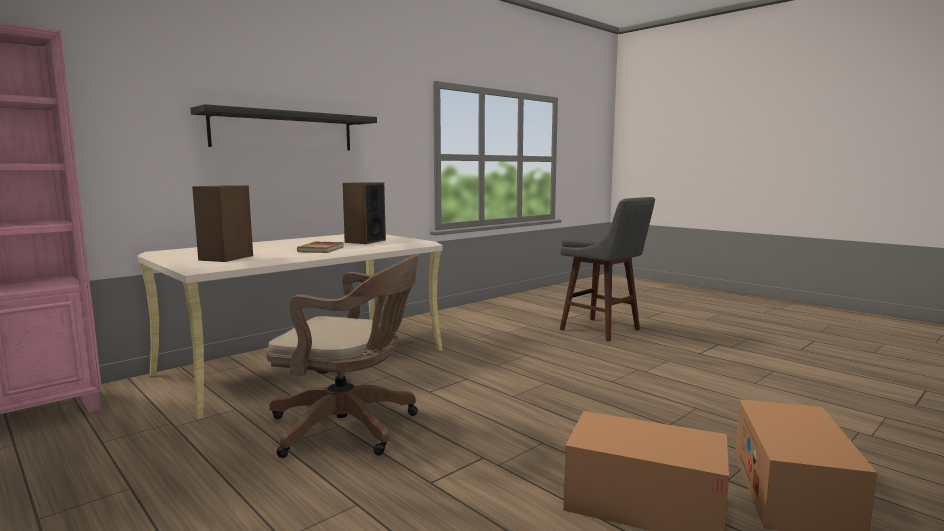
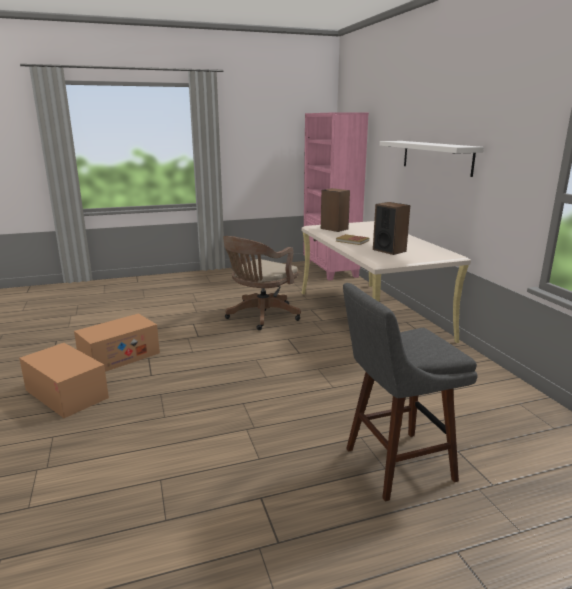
camera: 115 degrees right, 10 degrees up
(284, 131) = (436, 157): black shelf -> white shelf

